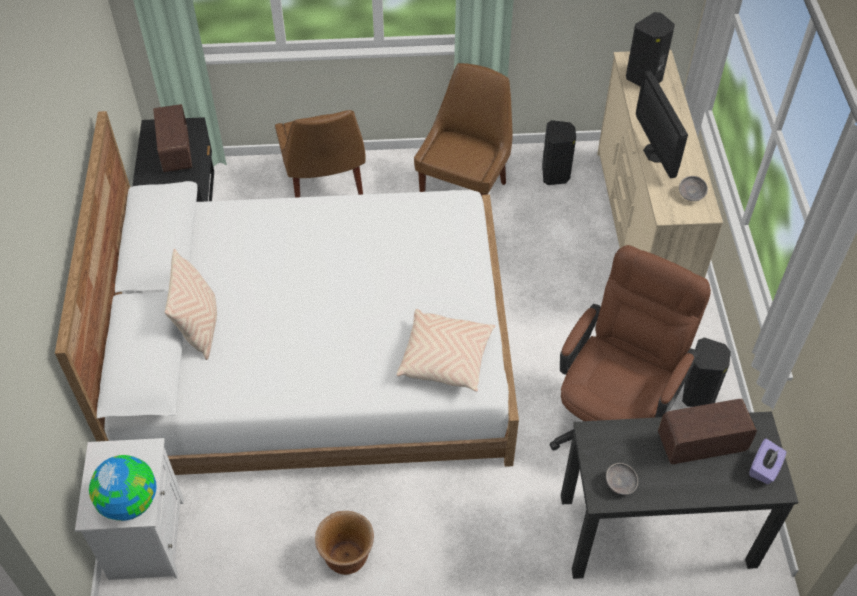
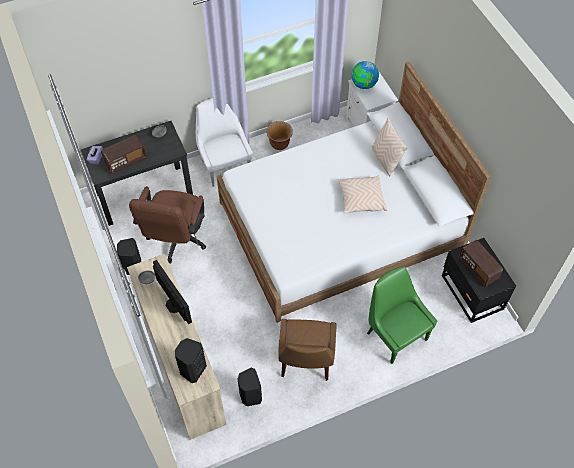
camera: 160 degrees right, 5 degrees up
(325, 186) = (395, 334): brown chair -> green chair
(445, 358) = (258, 178): beige pillow -> beige pillow (361, 199)
(477, 543) = (225, 166): none -> white chair

